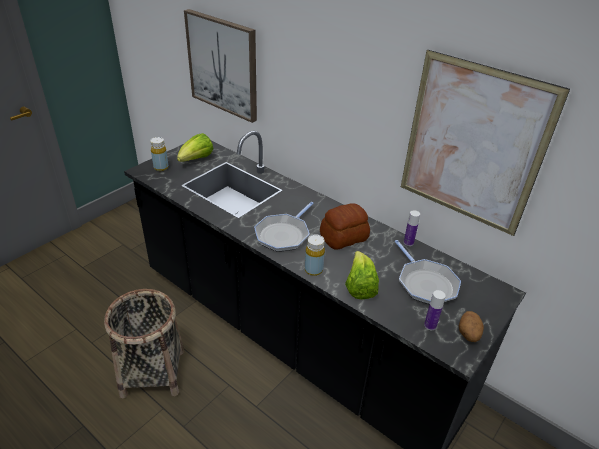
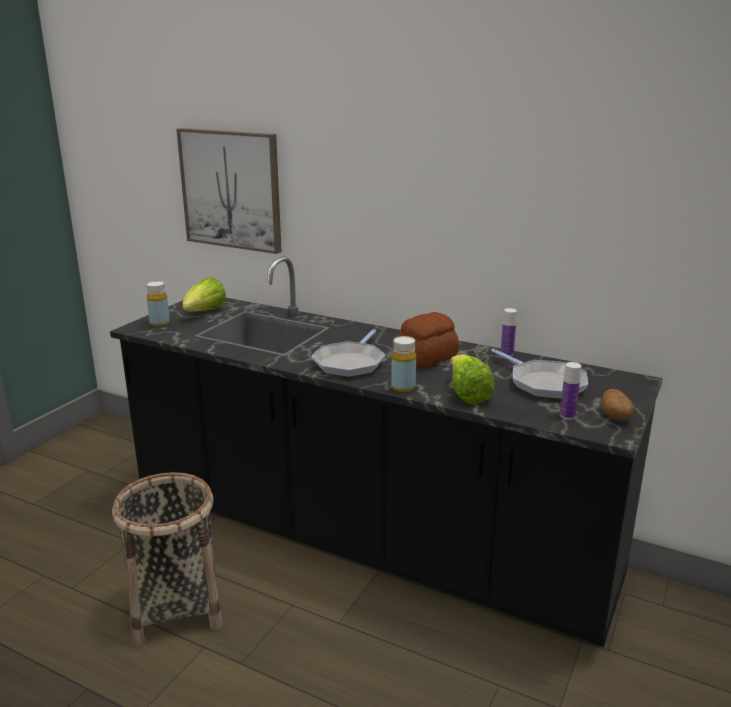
camera: 10 degrees left, 15 degrees down
(472, 145) = (565, 209): picture -> none

